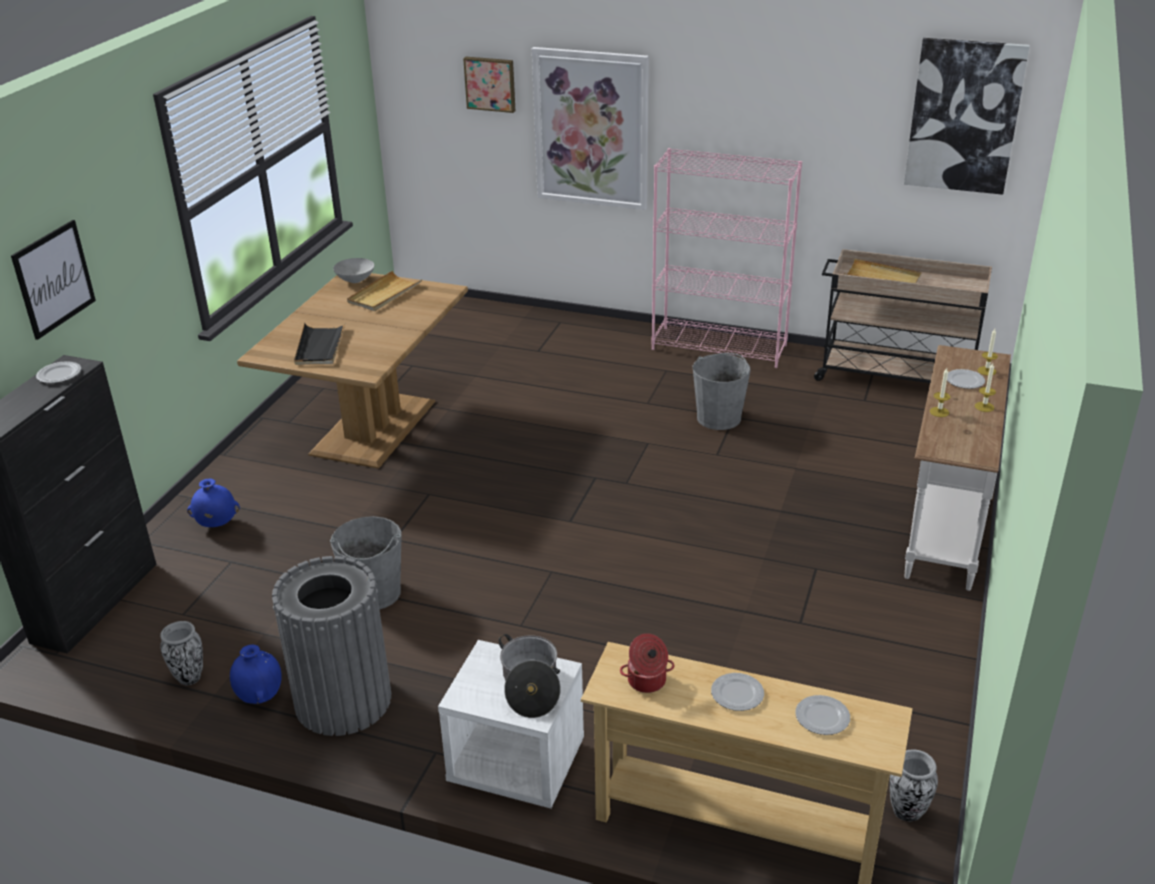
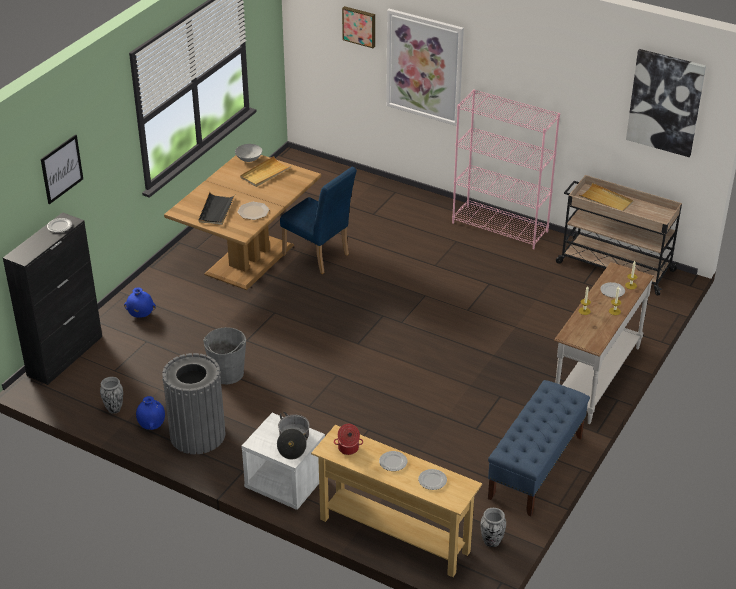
camera: 10 degrees right, 5 degrees up
(377, 342) = (253, 211): none -> plate
(476, 412) = (319, 256): none -> blue chair
(719, 418) = (479, 283): grey bucket -> none
(921, 671) = (536, 467): none -> blue bench

